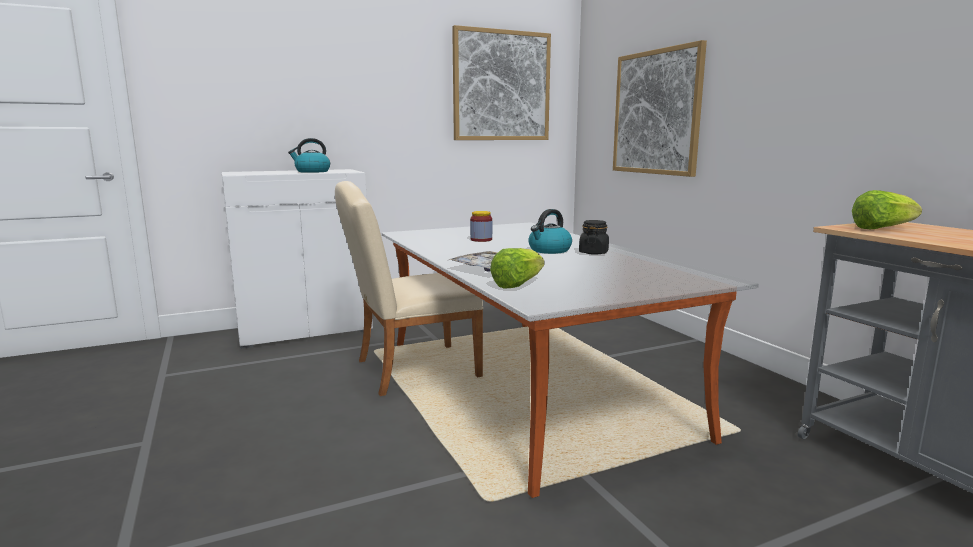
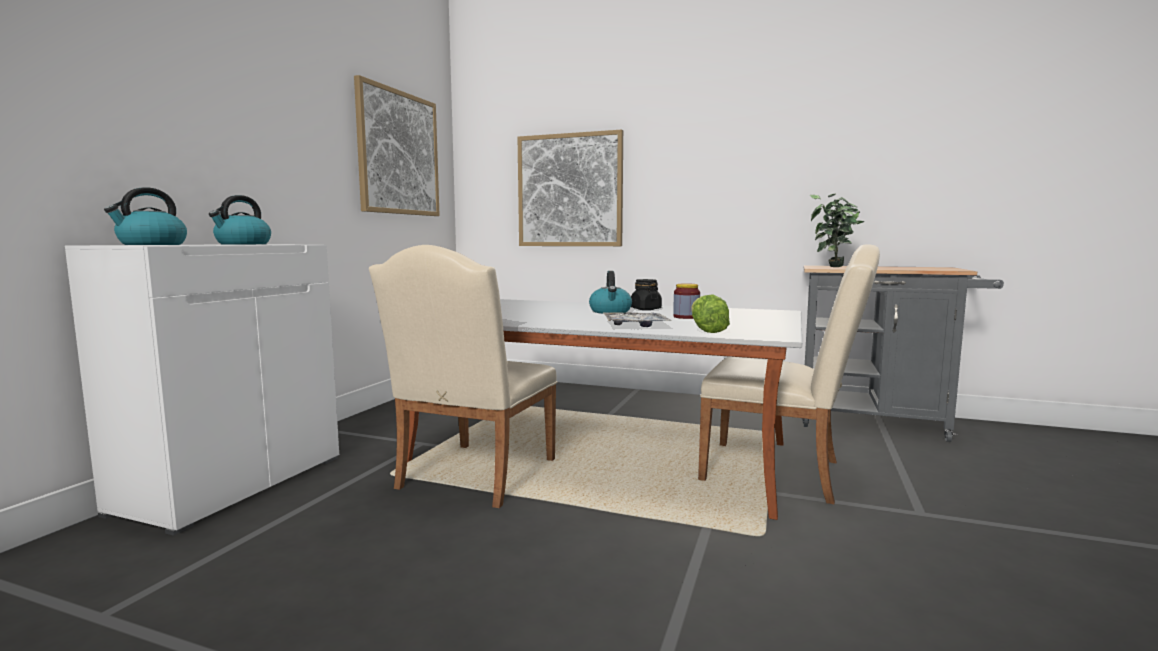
camera: 45 degrees left, 5 degrees down
(245, 173) = (151, 244): none -> kettle
(481, 239) = (518, 312): jar -> jar (686, 317)
(643, 467) = (782, 473): none -> beige chair
(881, 228) = (833, 267): lettuce -> potted plant

